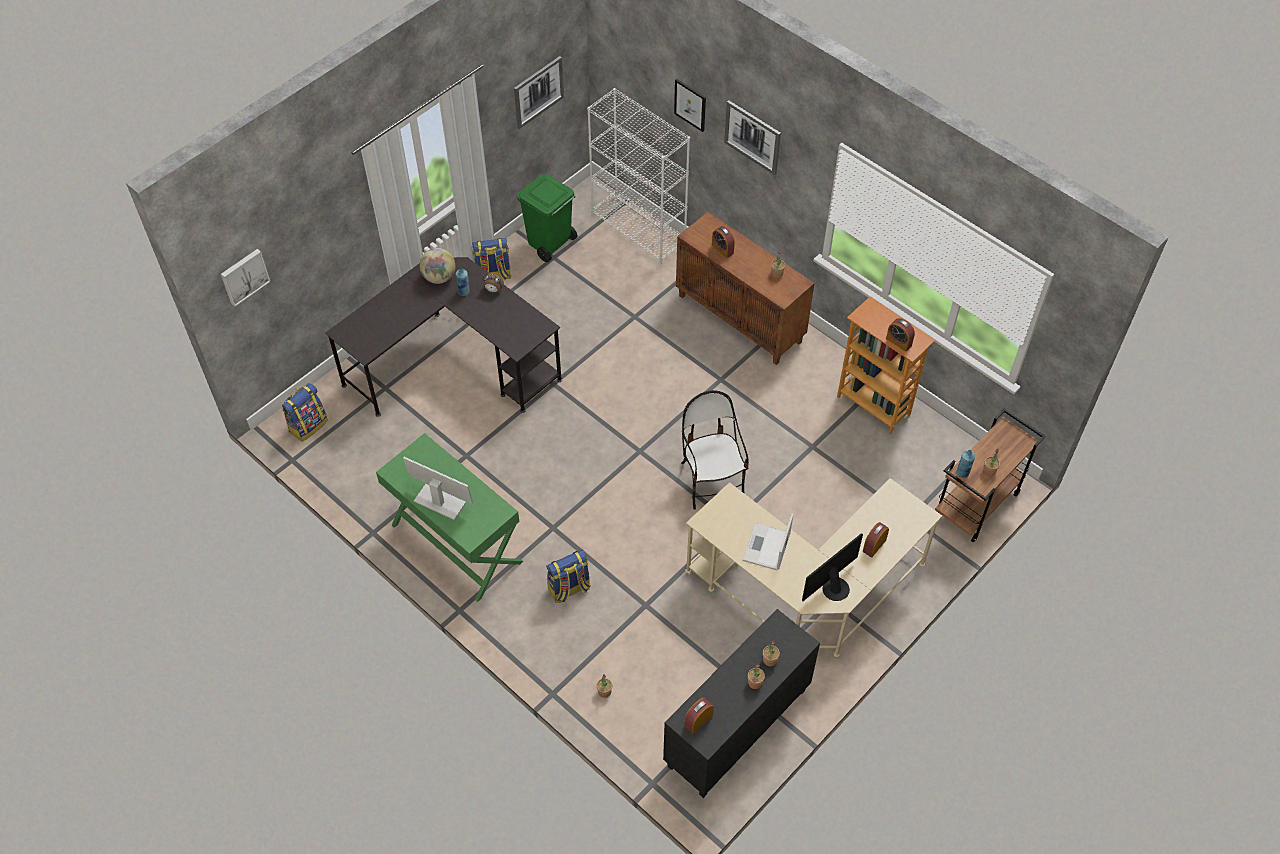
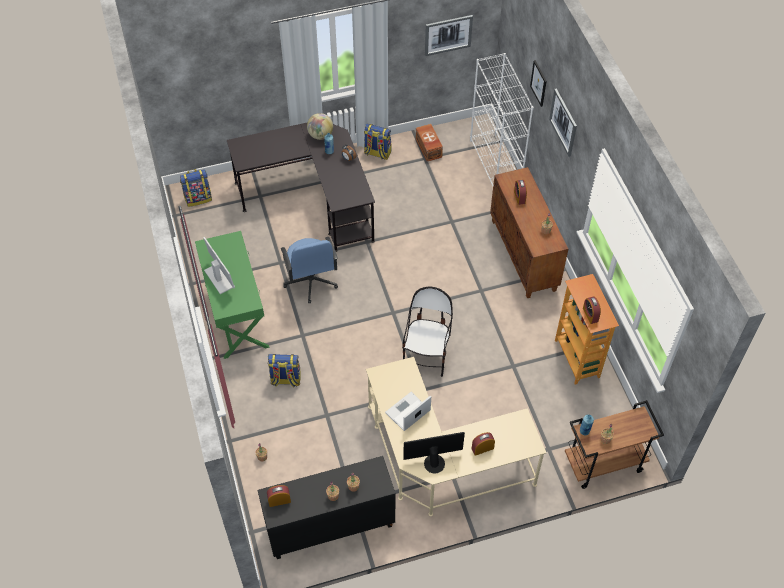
camera: 30 degrees right, 0 degrees up
(244, 276) = (173, 77): picture -> none
(519, 461) = (311, 281): none -> blue office chair
(549, 244) = (428, 148): green trash can -> brown storage box

